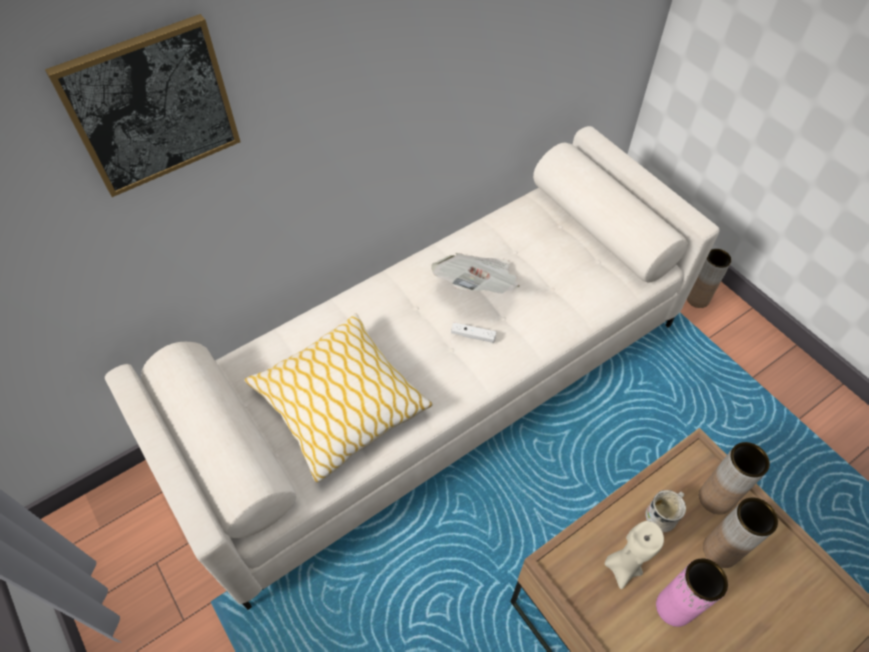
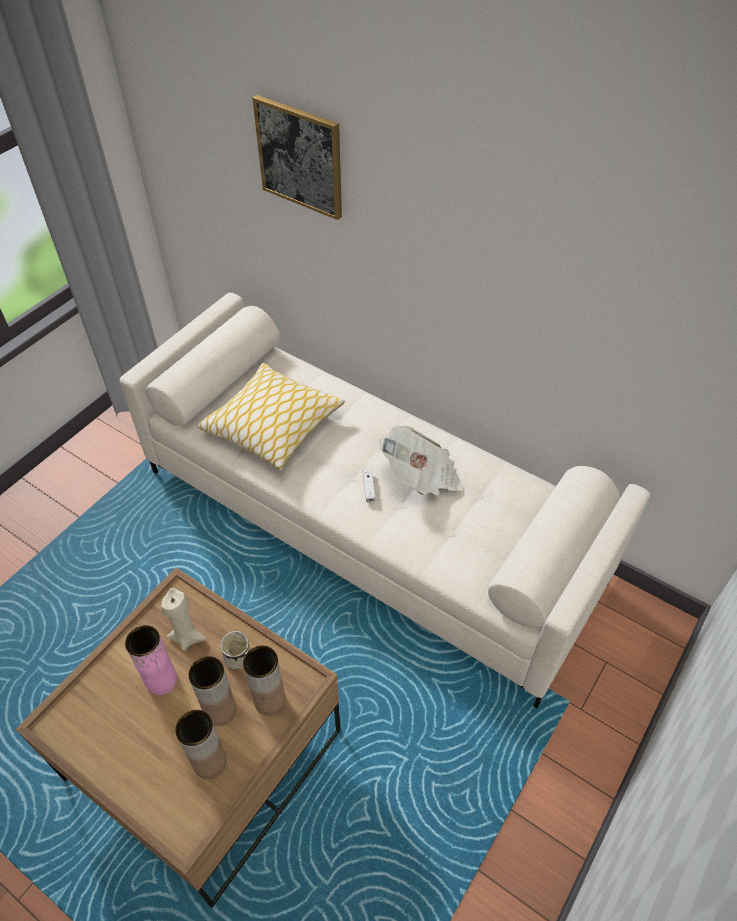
camera: 70 degrees right, 5 degrees down
(697, 299) = (591, 733): brown vase -> brown vase (209, 762)

